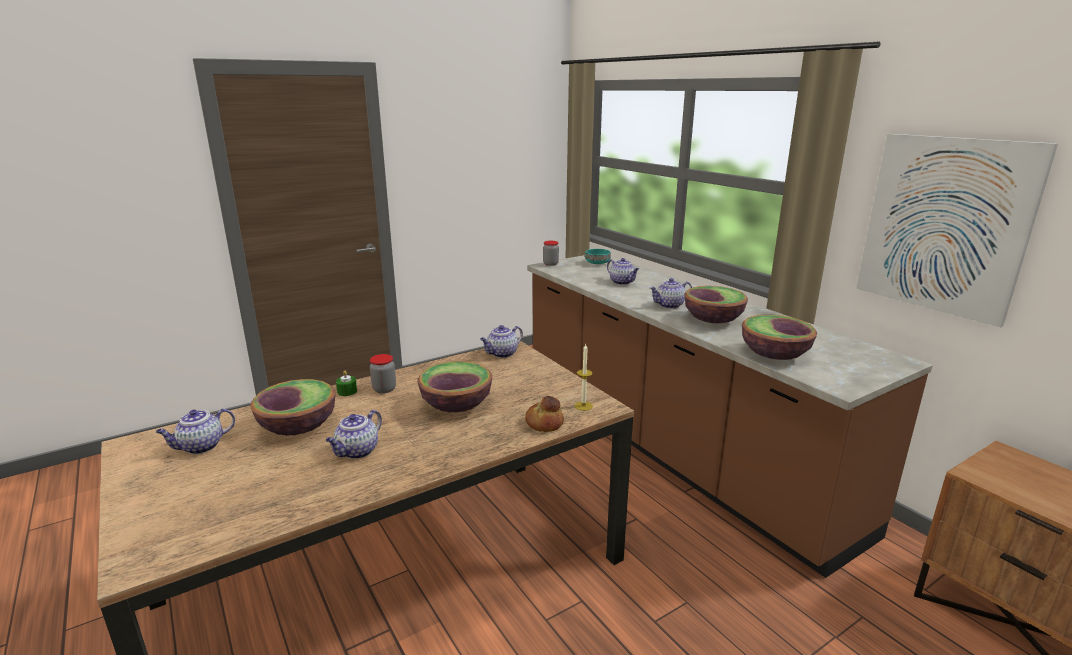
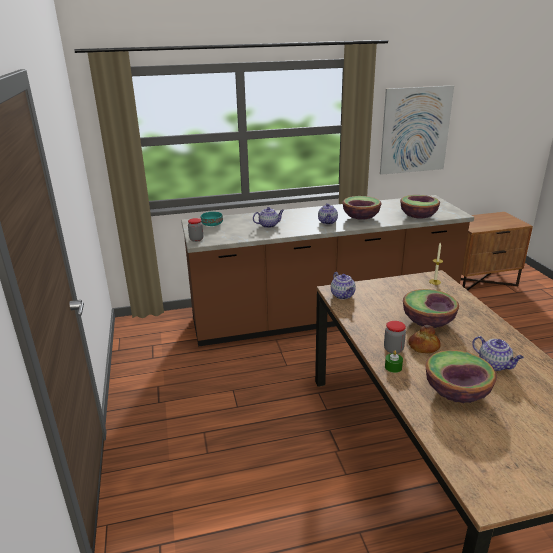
camera: 70 degrees left, 5 degrees up
(200, 447) = (490, 447): teapot -> none
(544, 423) = (456, 296): bread -> bread (423, 347)

